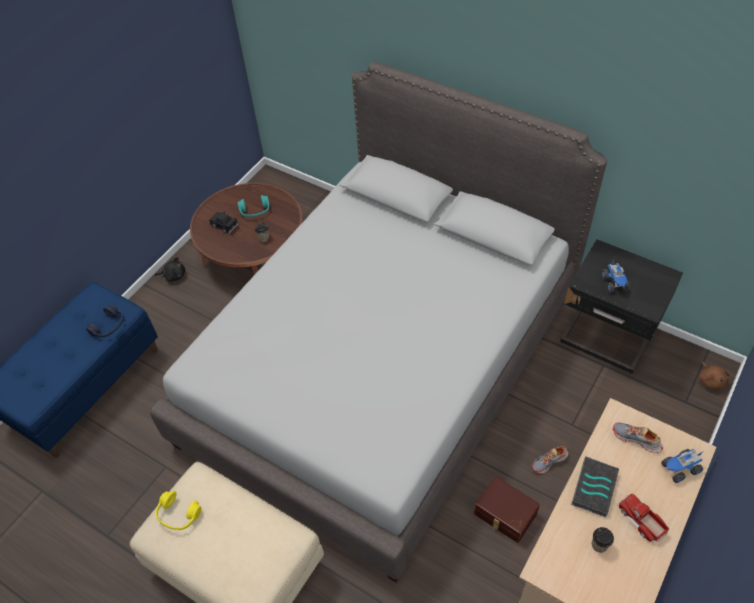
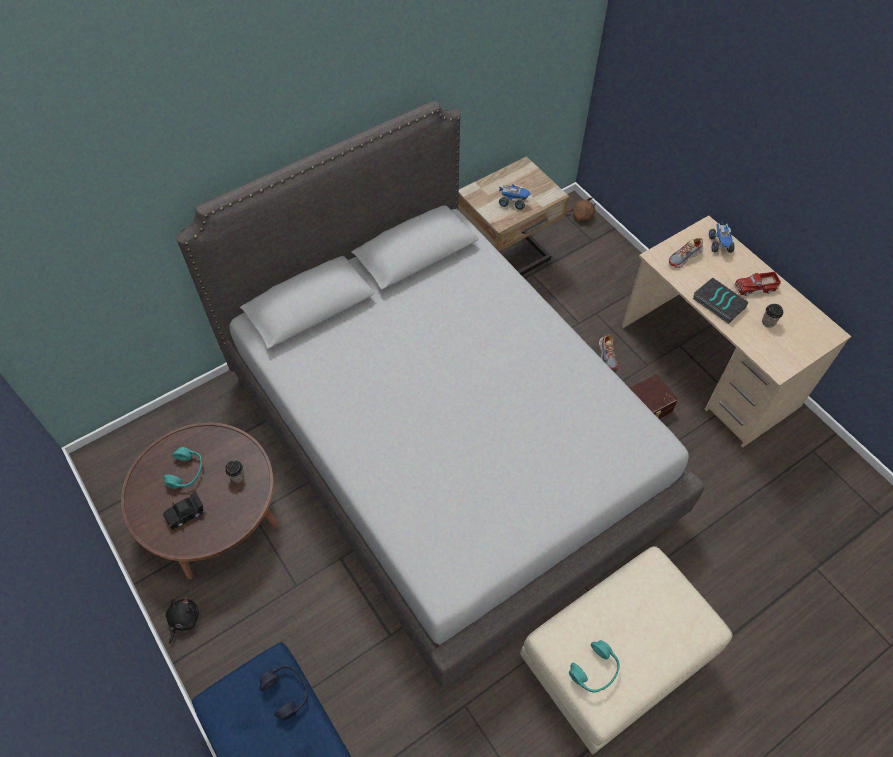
camera: 70 degrees left, 5 degrees up
(178, 514) = (594, 670): yellow headphones -> turquoise headphones
(606, 339) = (507, 259): black nightstand -> beige nightstand

